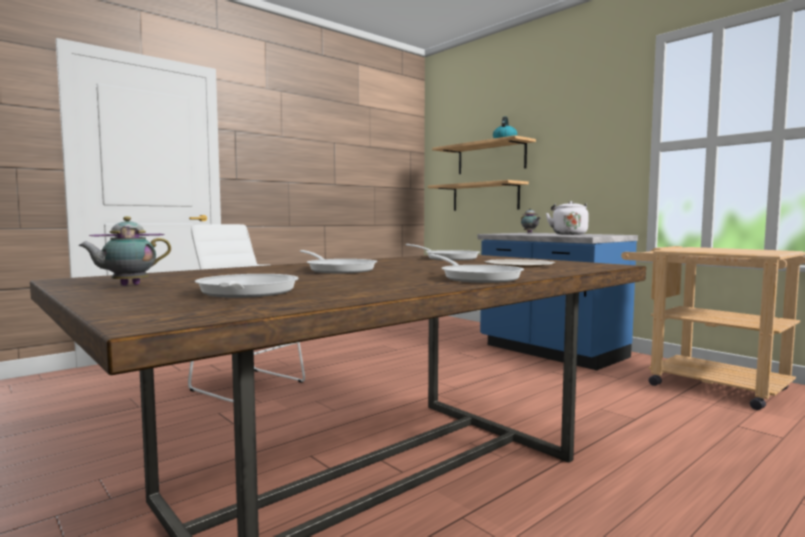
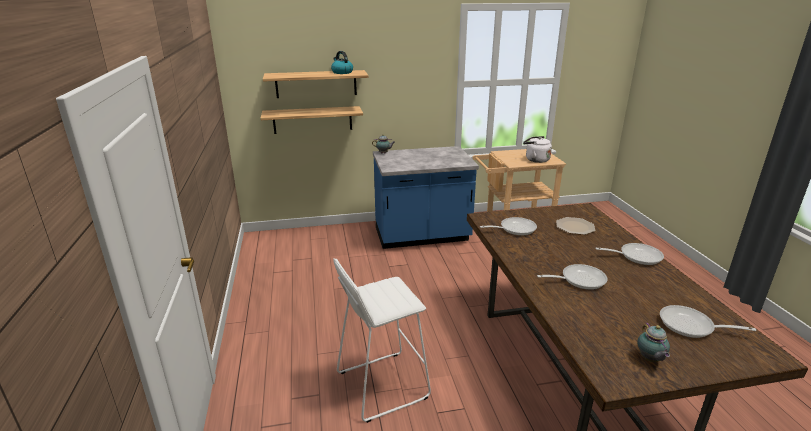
camera: 60 degrees left, 20 degrees up
(568, 234) = (429, 155): white kettle -> white kettle (535, 159)

